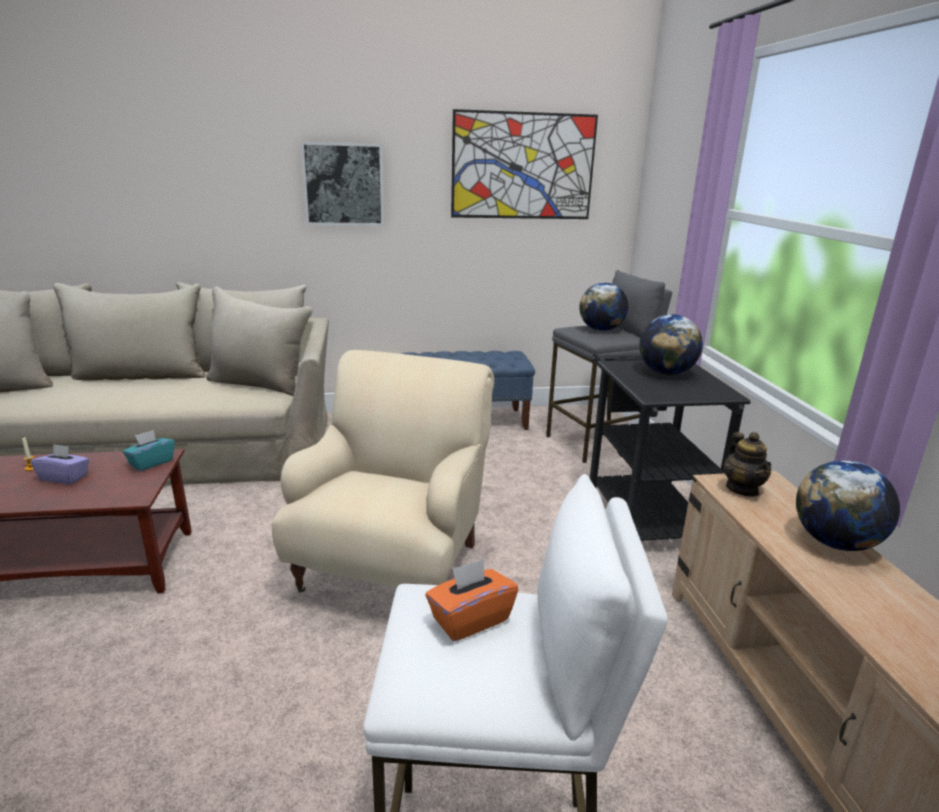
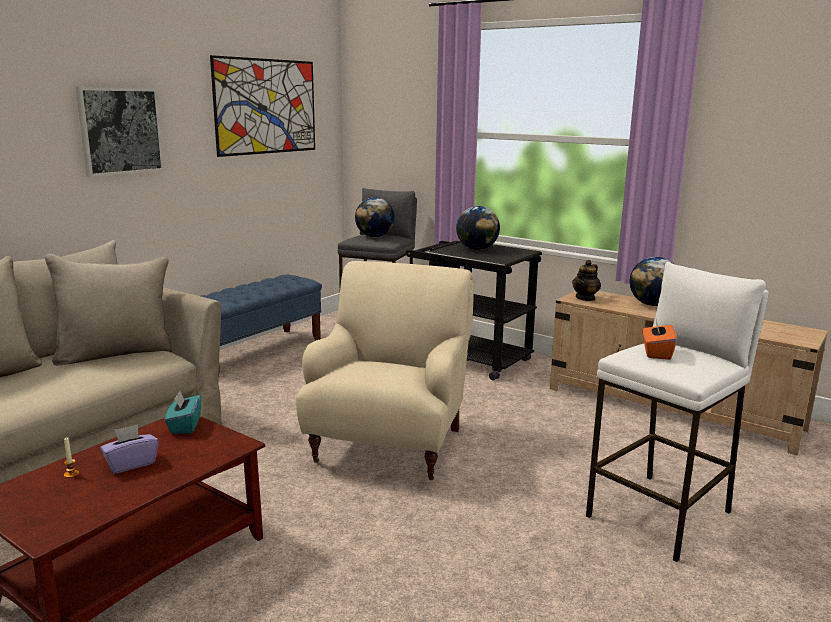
camera: 45 degrees left, 5 degrees down
(393, 565) = (390, 444): beige armchair -> beige armchair turned 45 degrees clockwise
(742, 489) = (585, 298): teapot -> teapot turned 90 degrees clockwise

